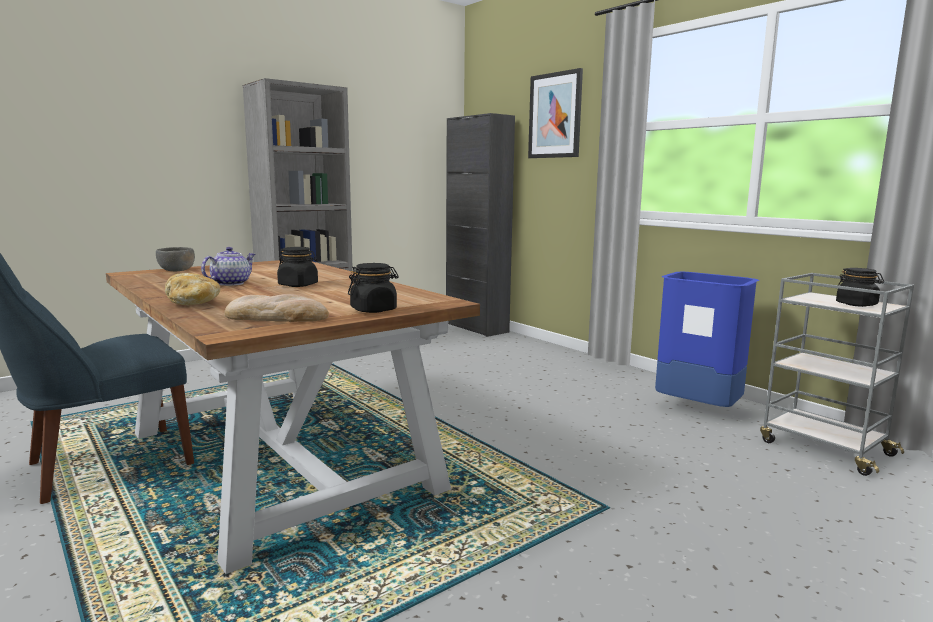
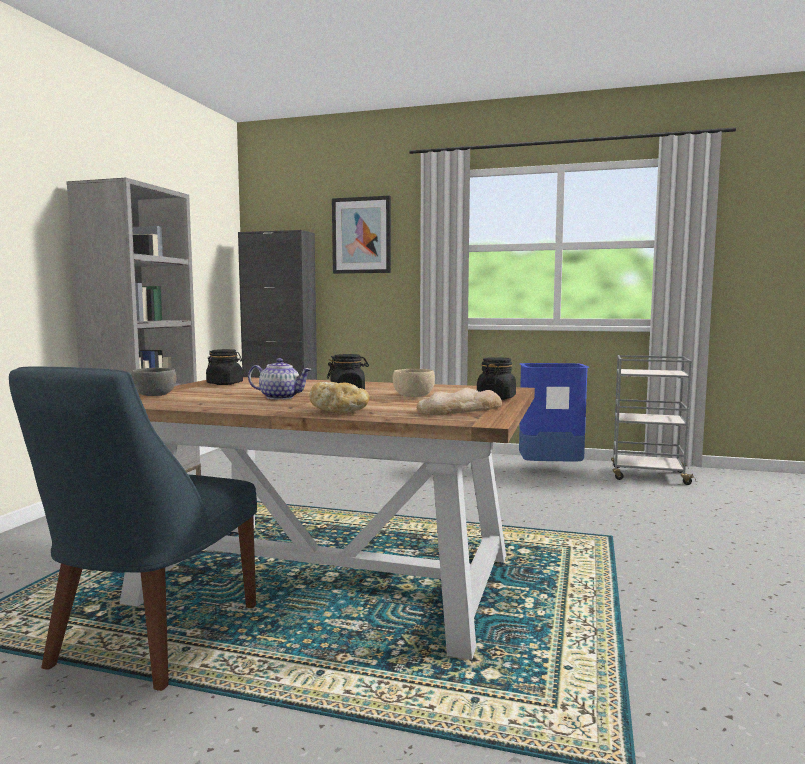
camera: 35 degrees left, 5 degrees down
(231, 283) = (280, 397): teapot -> teapot turned 105 degrees clockwise
(322, 296) = (413, 396): none -> beige bowl
(856, 304) = (662, 372): black jar -> black jar (225, 384)

